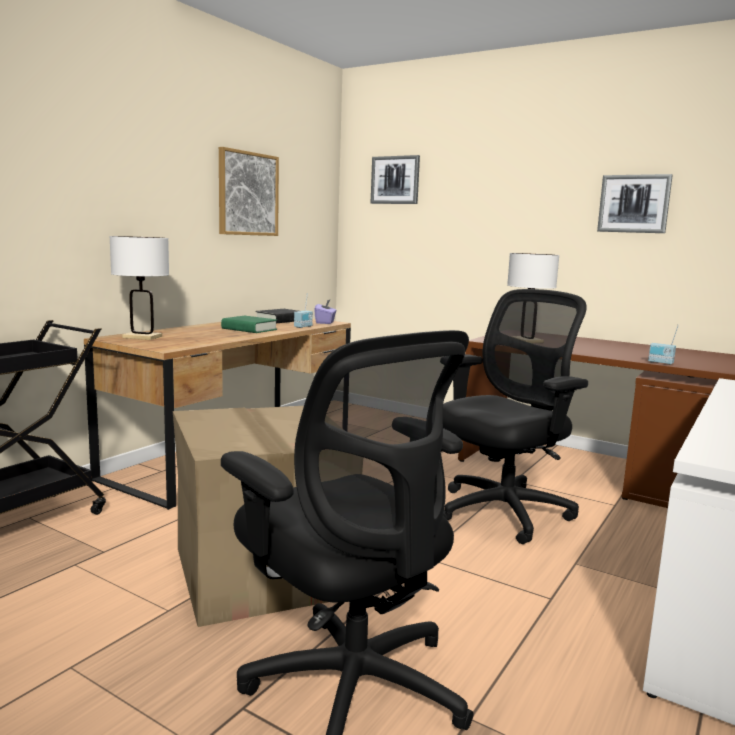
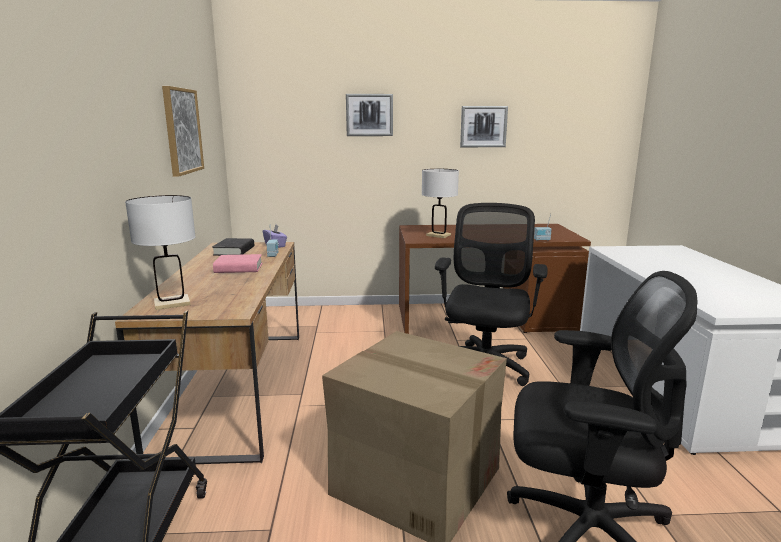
camera: 35 degrees left, 5 degrees up
(249, 329) = (238, 268): green book -> pink book
(395, 180) = (283, 106): picture -> picture (369, 115)

